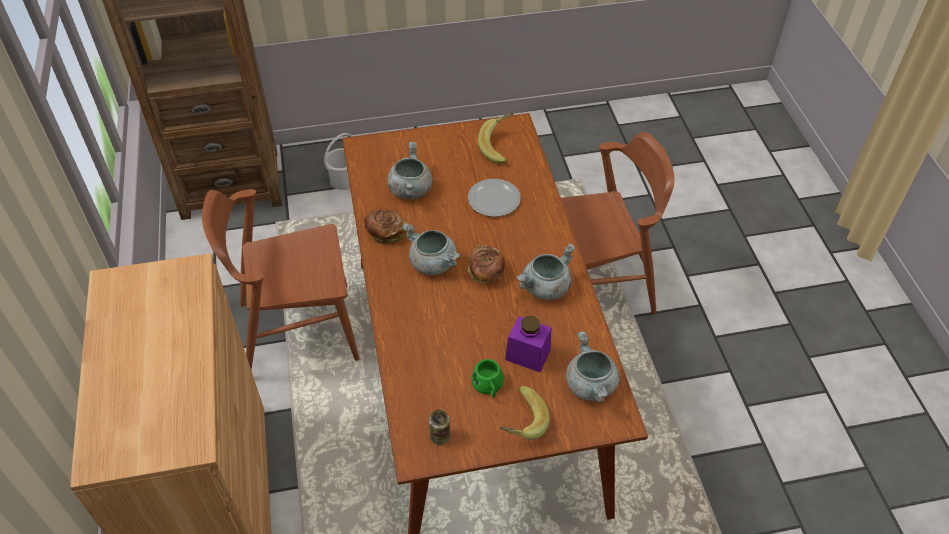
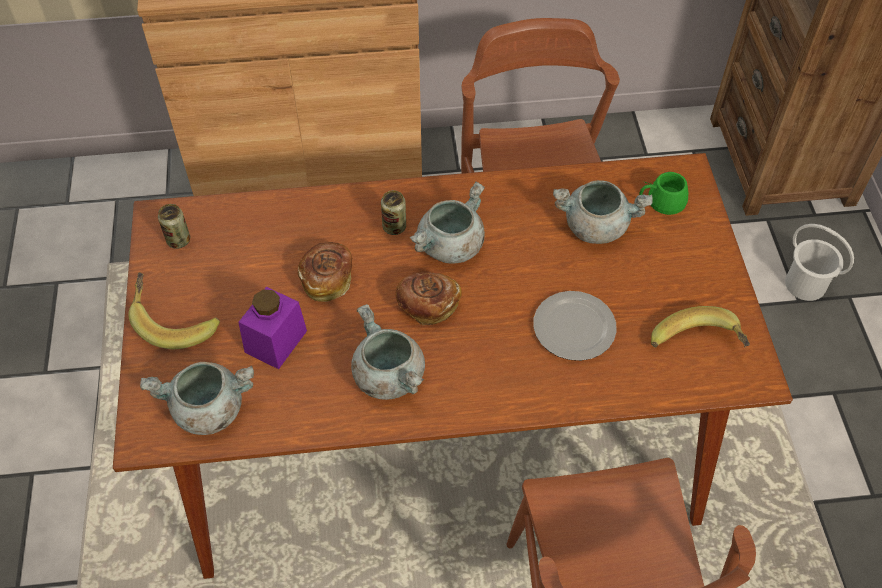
camera: 95 degrees right, 5 degrees up
(385, 232) = (511, 197): bread -> bread (327, 279)
(417, 296) = (394, 227): none -> can
(485, 386) = (237, 289): green mug -> green mug (660, 198)

